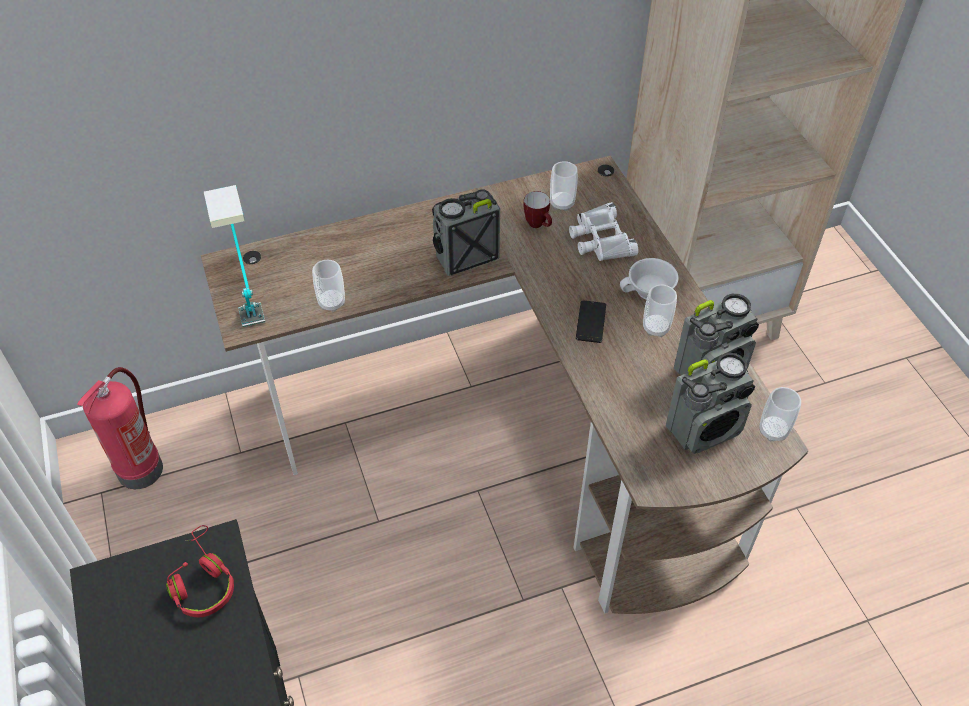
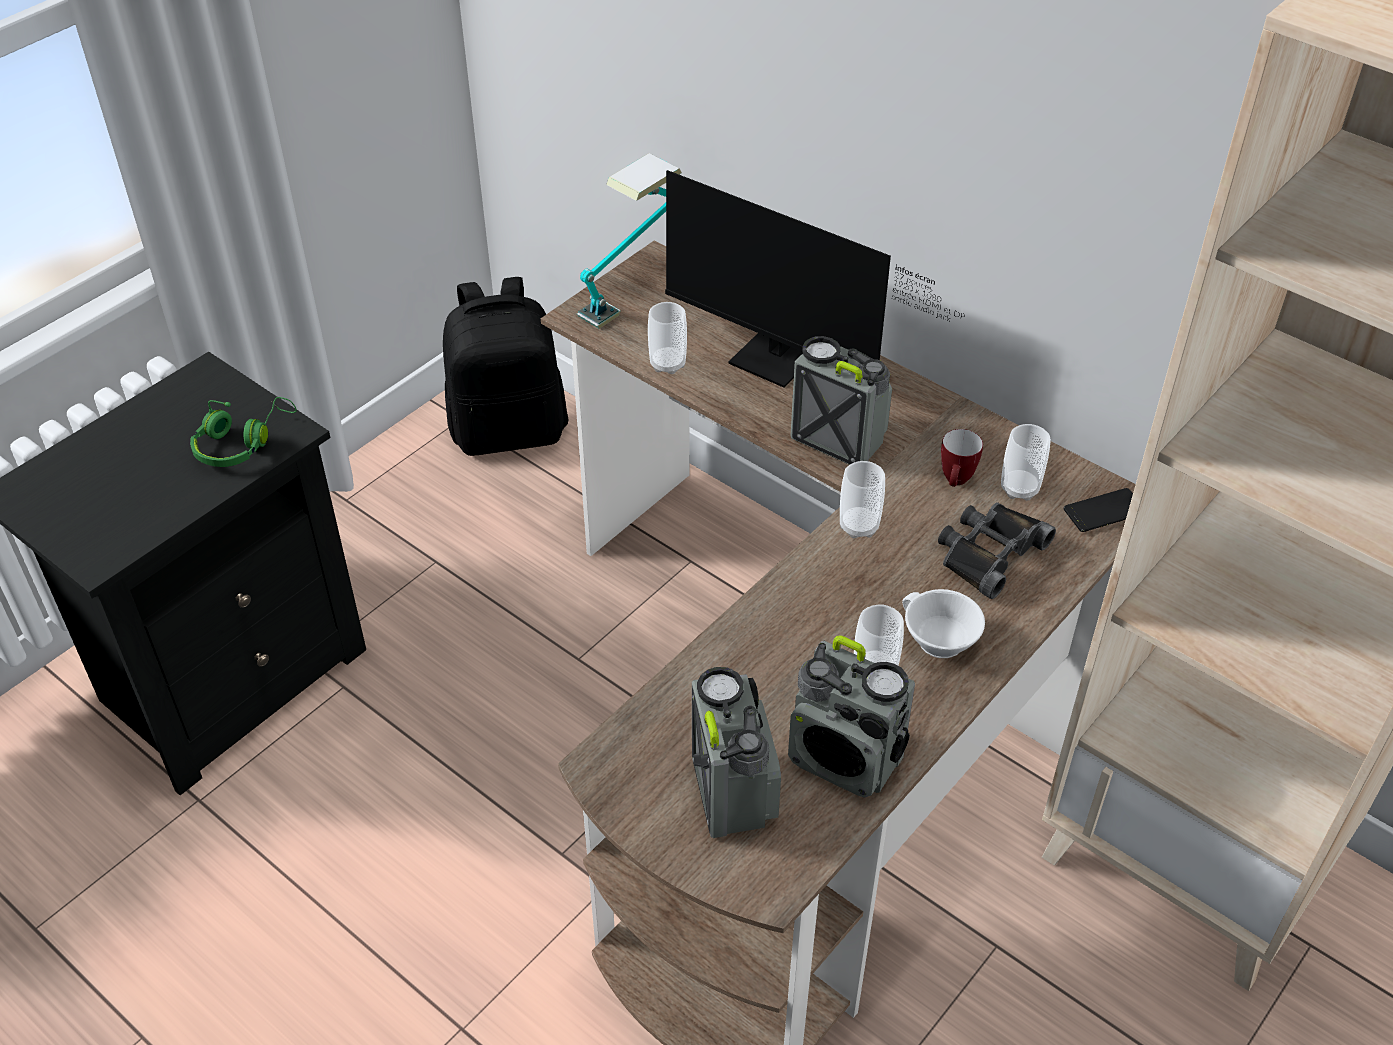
camera: 60 degrees right, 5 degrees down
(140, 467) = (509, 430): fire extinguisher -> black backpack
(202, 581) = (241, 442): red headphones -> green headphones
(379, 250) = (782, 364): none -> monitor
(591, 322) = (828, 600): phone -> phone (1104, 511)
(600, 239) = (988, 552): white binoculars -> black binoculars
(704, 429) = (733, 790): radio -> radio turned 135 degrees counterclockwise
(773, 431) = (787, 872): cup -> cup (859, 526)

